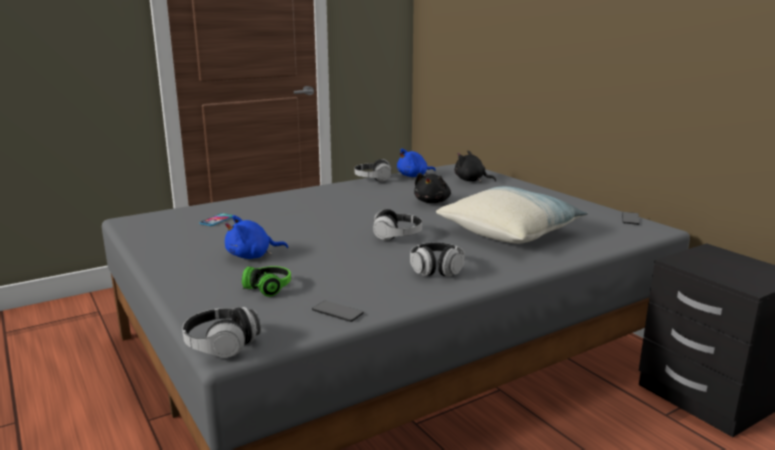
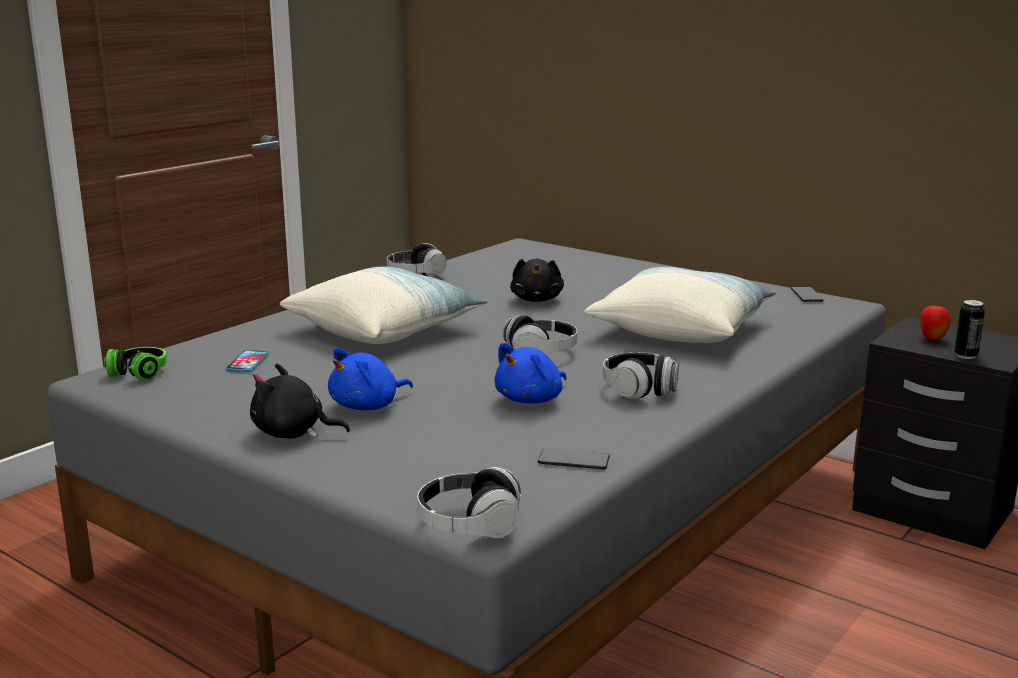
camera: 20 degrees left, 0 degrees up
(263, 290) = (440, 449): headphones -> headphones (133, 376)
(316, 210) = (385, 330): none -> pillow
(414, 176) = (471, 265): blue plush toy -> blue plush toy (531, 399)
(471, 180) = (558, 264): black plush toy -> black plush toy (293, 433)
(711, 263) = (932, 339): none -> apple
(728, 279) = (965, 356): none -> can

